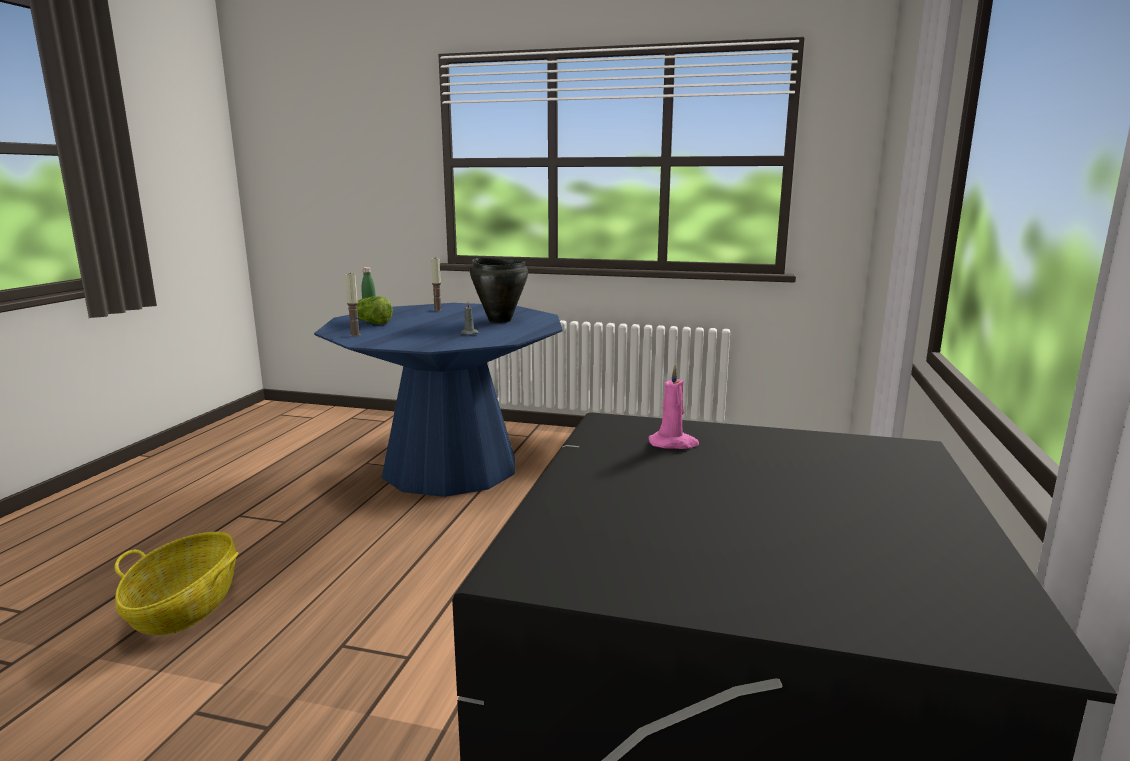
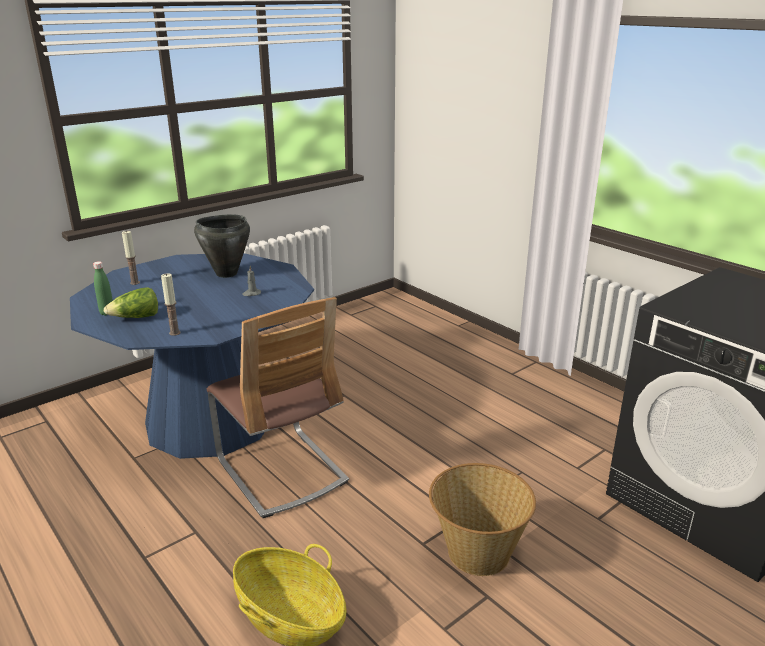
camera: 55 degrees left, 10 degrees up
(350, 691) = (477, 552): none -> basket
(404, 523) = (281, 470): none -> chair
(673, 443) = (698, 304): pink candle -> none

